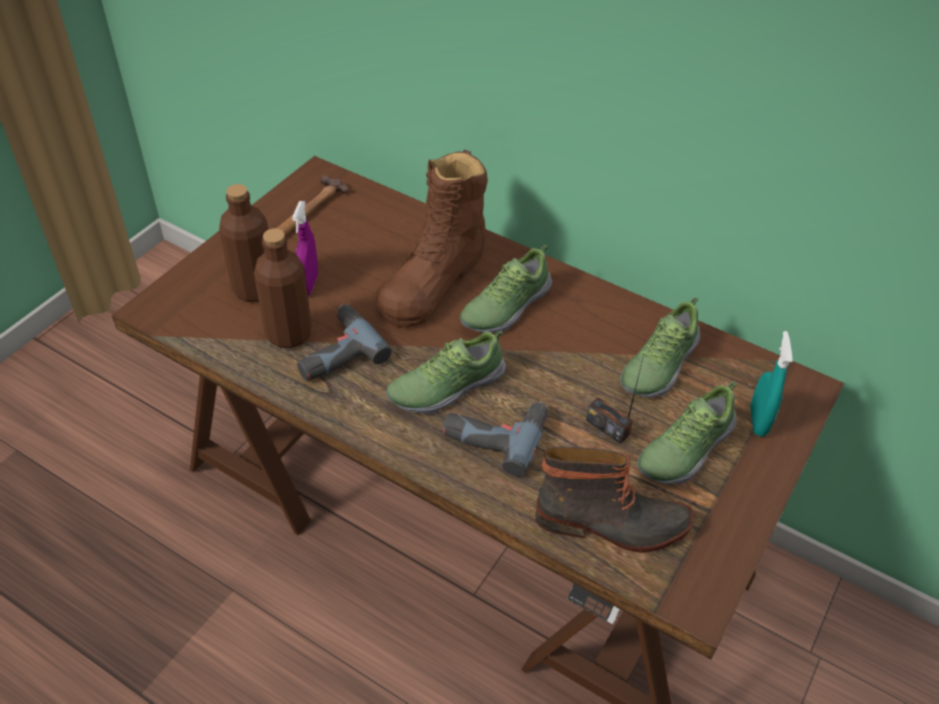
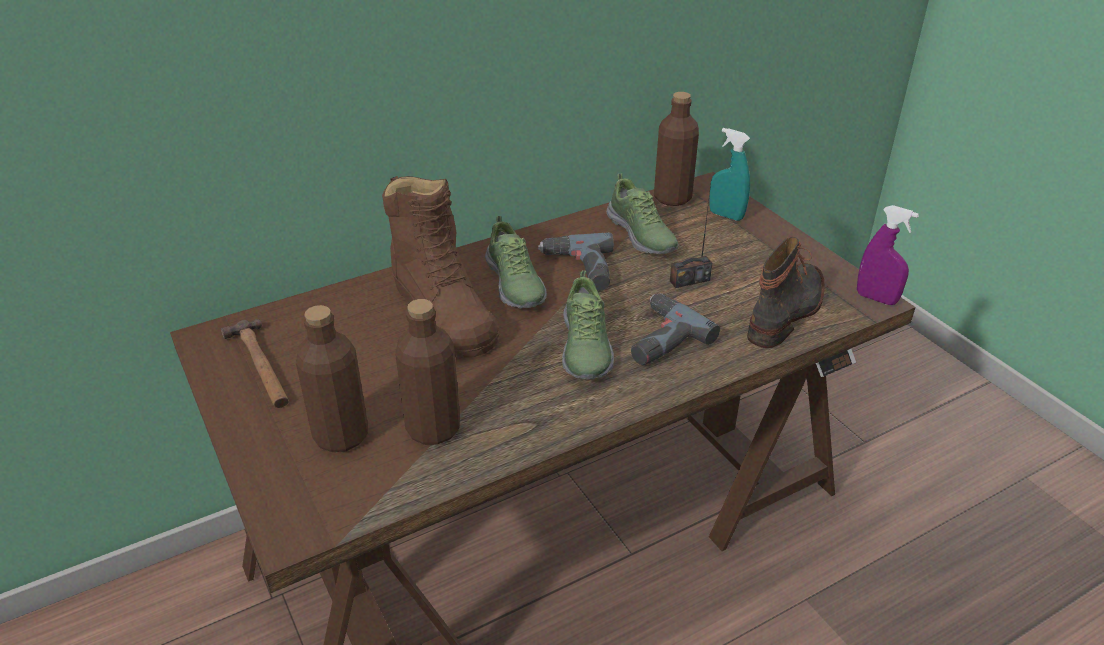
camera: 60 degrees left, 10 degrees down
(308, 285) = (373, 394): purple spray bottle -> purple spray bottle (876, 298)
(334, 351) = (485, 403): power drill -> power drill (579, 269)
(683, 449) = (732, 254): shoe -> none
(752, 366) = (672, 198): none -> brown bottle

